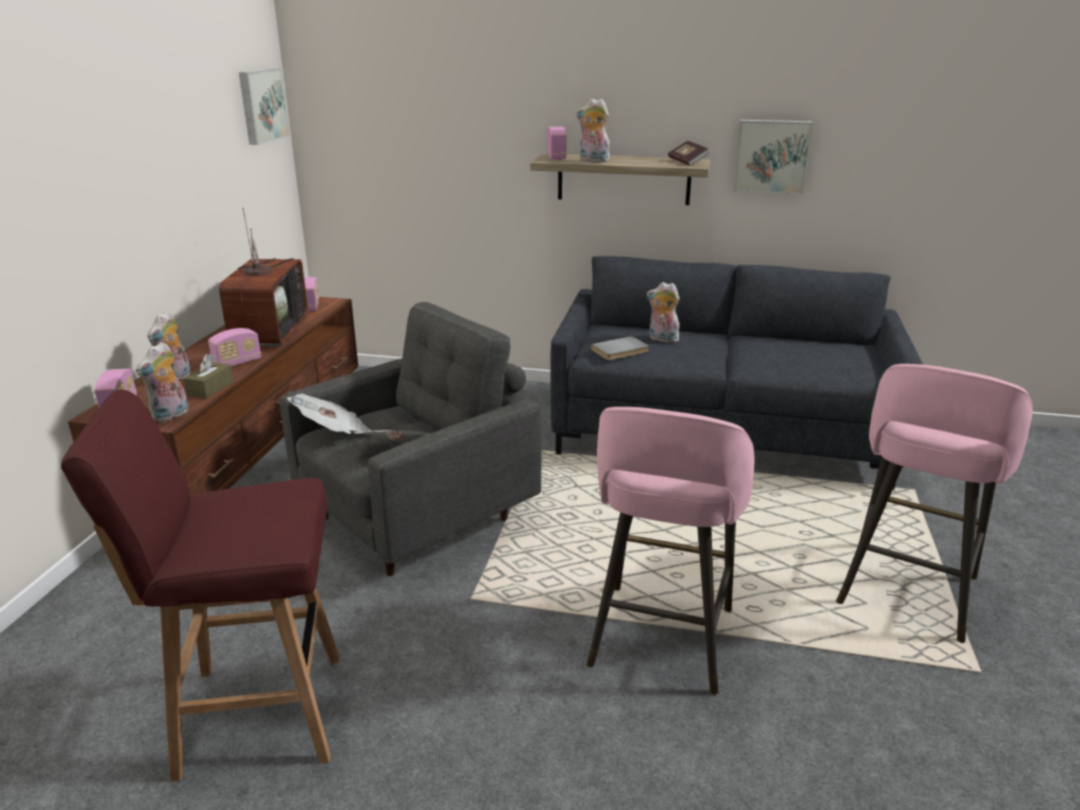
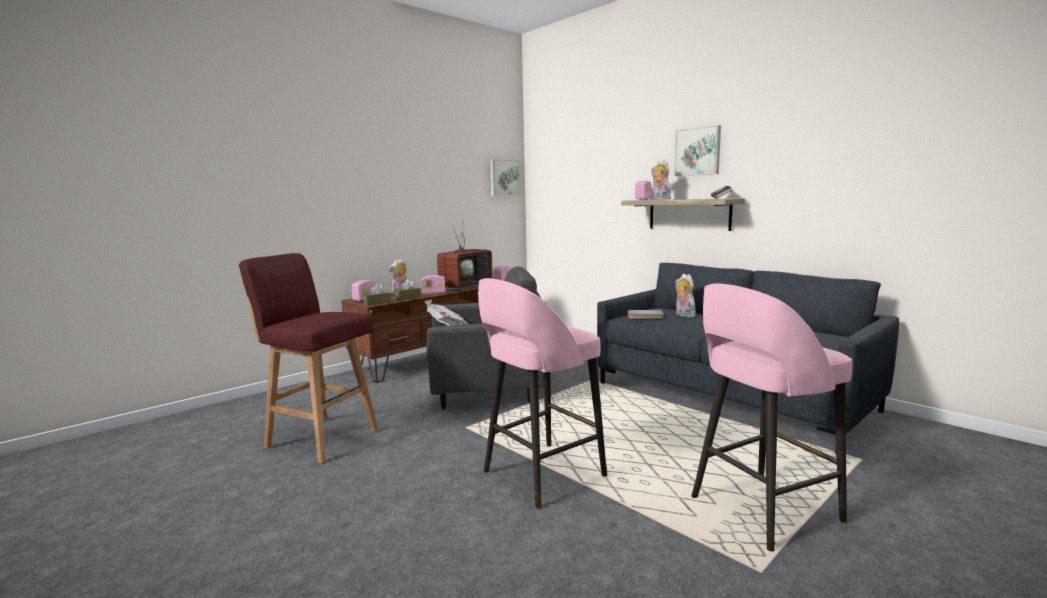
camera: 35 degrees right, 15 degrees down
(171, 416) = (377, 303): plush toy -> brown tissue box
(771, 156) = (788, 194): picture -> picture (698, 152)

